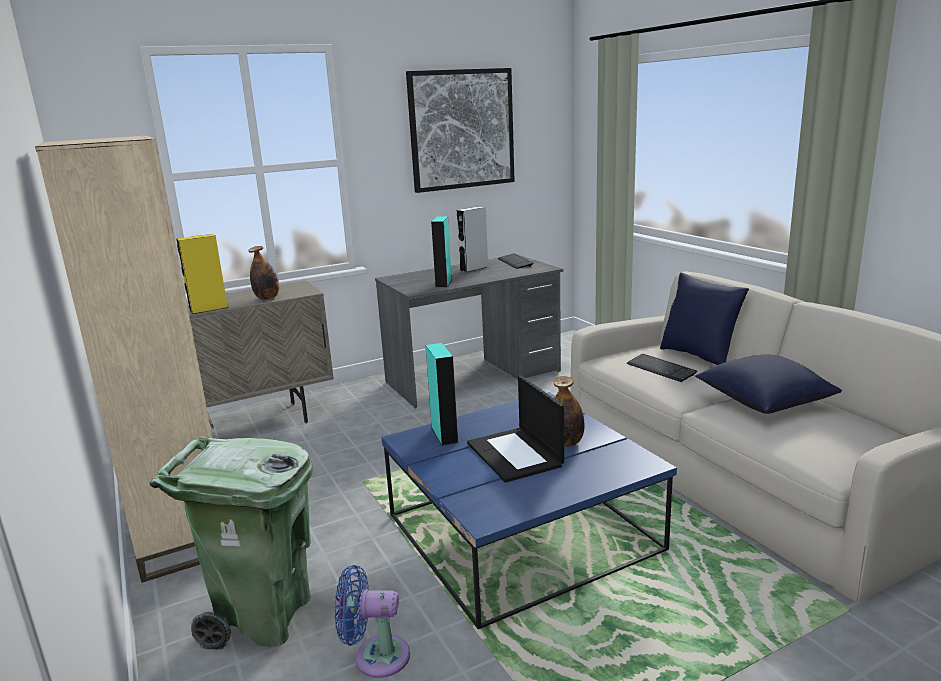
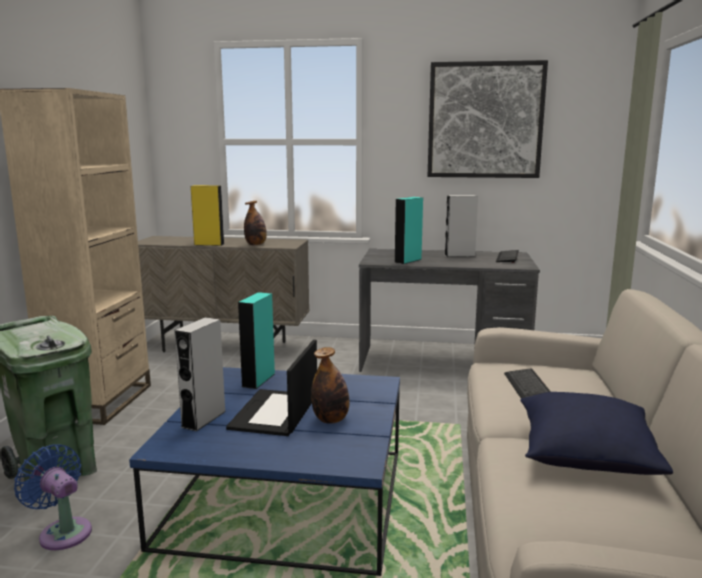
camera: 35 degrees right, 5 degrees down
(468, 483) = (204, 419): none -> grey speaker
(699, 356) = (601, 390): blue pillow -> none

